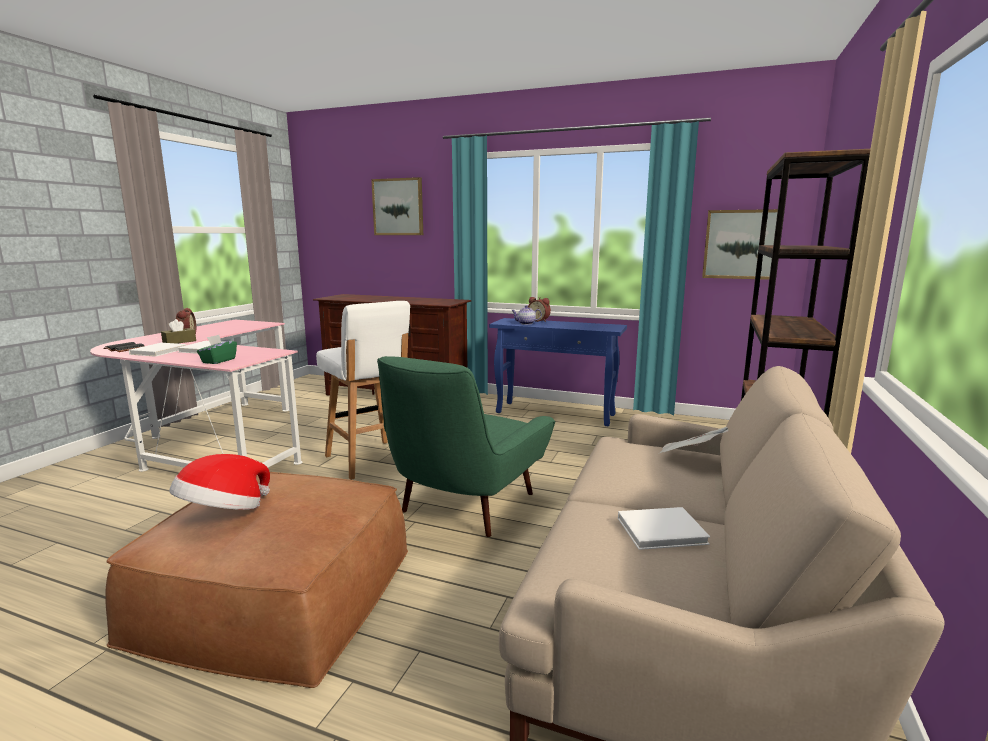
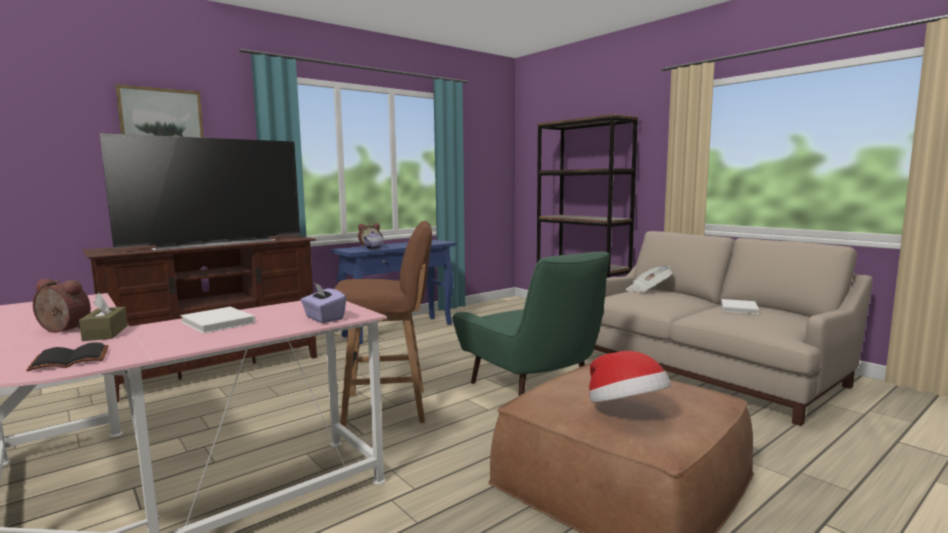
camera: 60 degrees left, 5 degrees down
(160, 351) = (163, 341): white book -> none
(218, 361) = (323, 318): green tissue box -> purple tissue box
(370, 460) = (388, 408): white stool -> brown stool
(389, 300) = (214, 243): none -> television
(740, 244) = (483, 173): picture -> none

